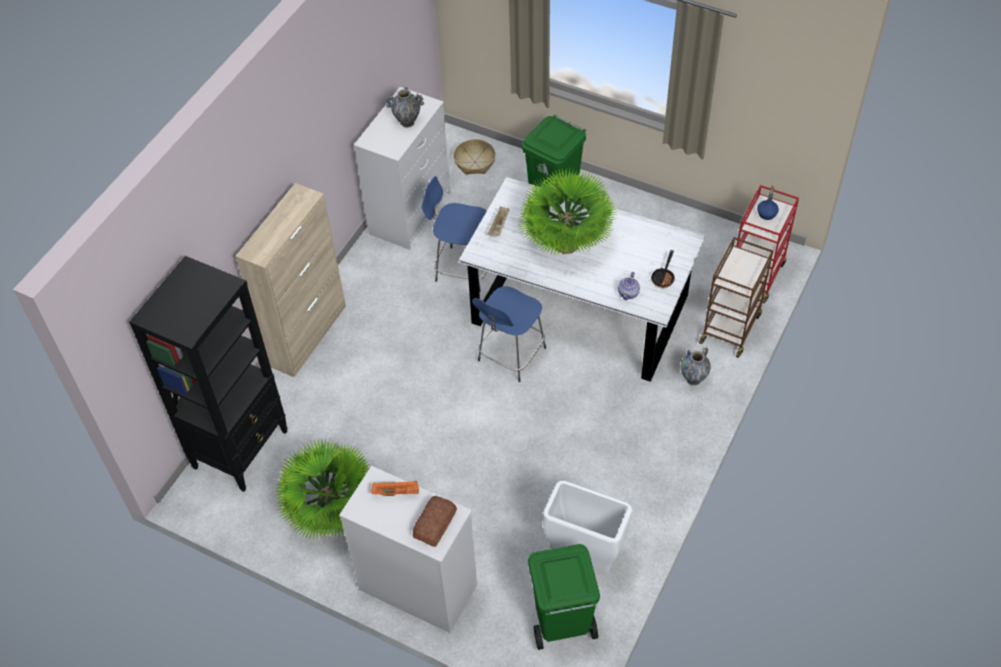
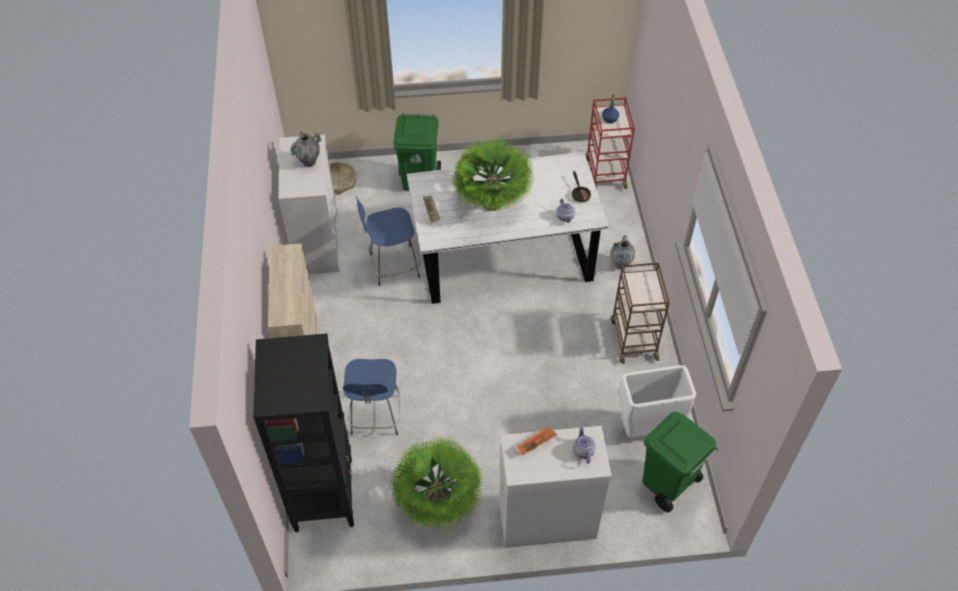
camera: 35 degrees left, 0 degrees up
(433, 524) = (583, 451): bread -> teapot
(510, 356) = (480, 313): blue stool -> blue stool (375, 417)
(730, 327) = (617, 216): brown cart -> brown cart (633, 338)

